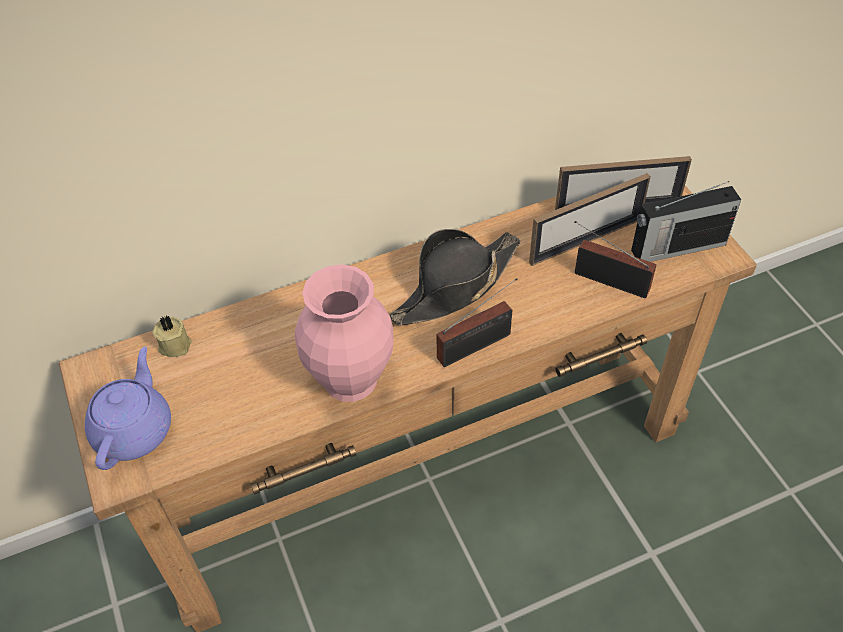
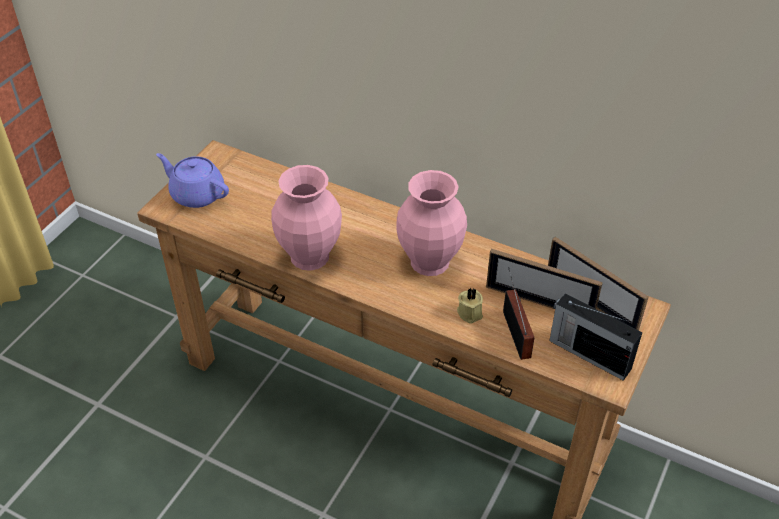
camera: 50 degrees right, 5 degrees down
(134, 430) = (196, 194): purple teapot -> purple teapot turned 120 degrees counterclockwise
(174, 344) = (264, 173): beige candle -> beige candle (470, 312)
(455, 286) = (428, 261): black hat -> pink vase
(478, 345) = (392, 297): radio -> none

